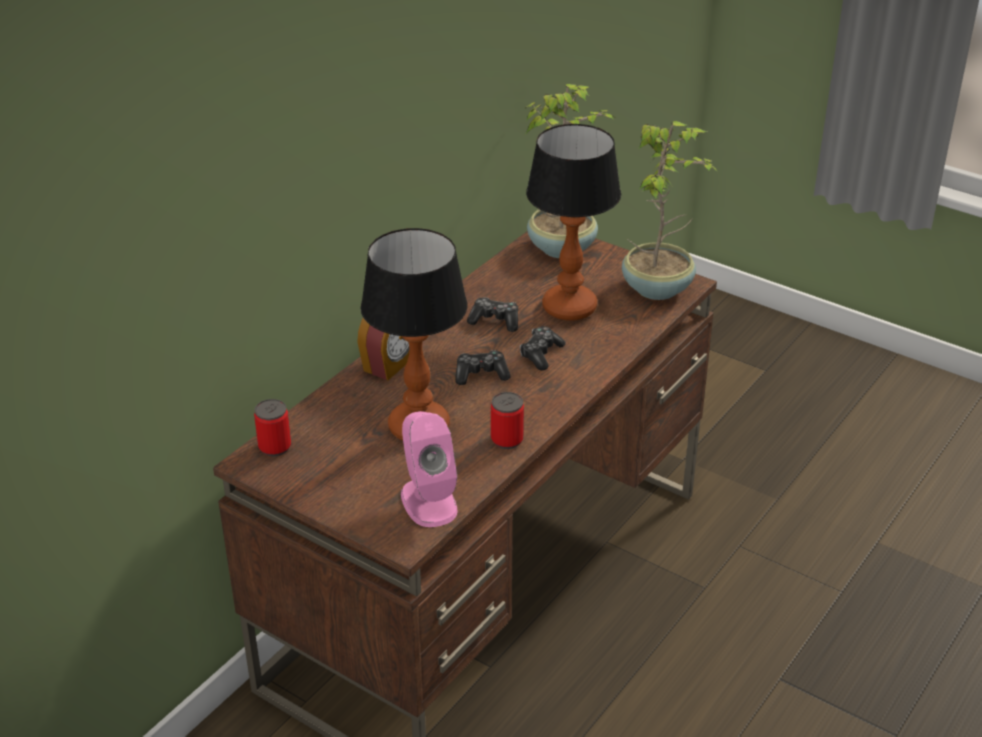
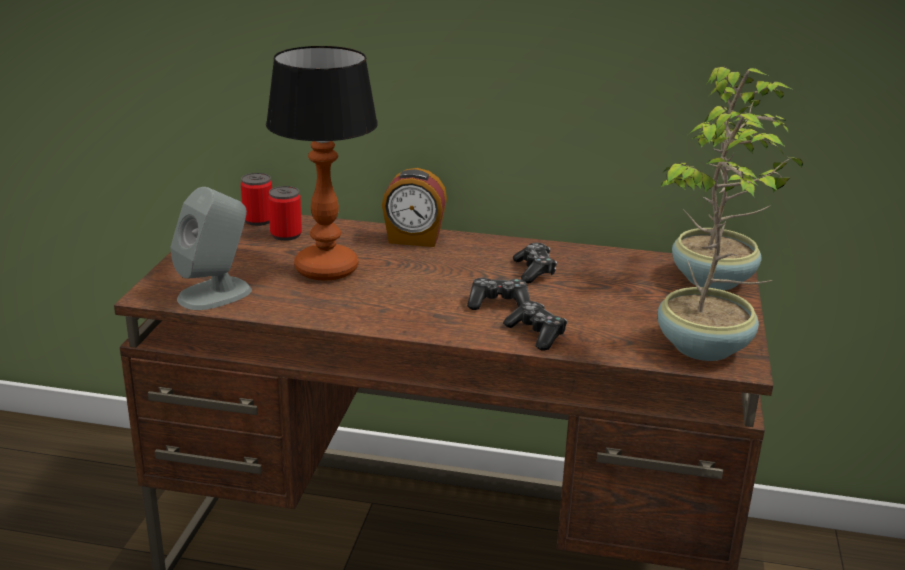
camera: 65 degrees right, 10 degrees down
(428, 501) = (215, 294): pink speaker -> grey speaker
(481, 374) = (435, 281): game controller -> game controller (536, 334)
(507, 440) = (335, 312): can -> can (286, 235)
(569, 308) = (600, 303): table lamp -> none

